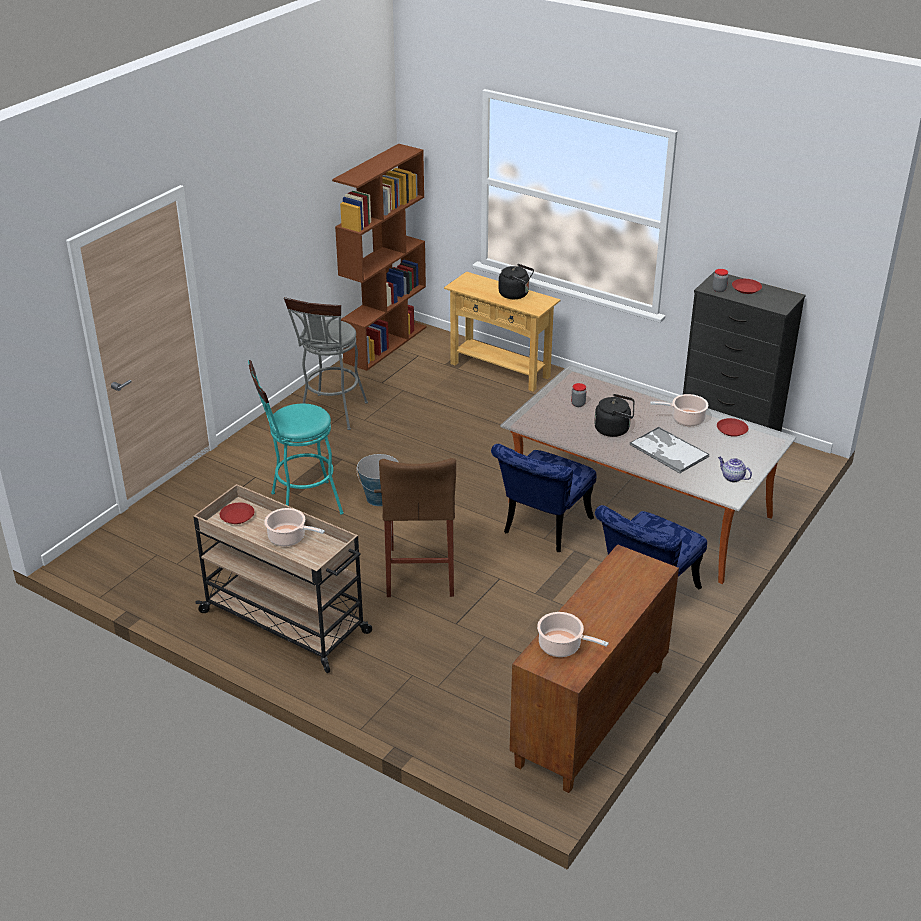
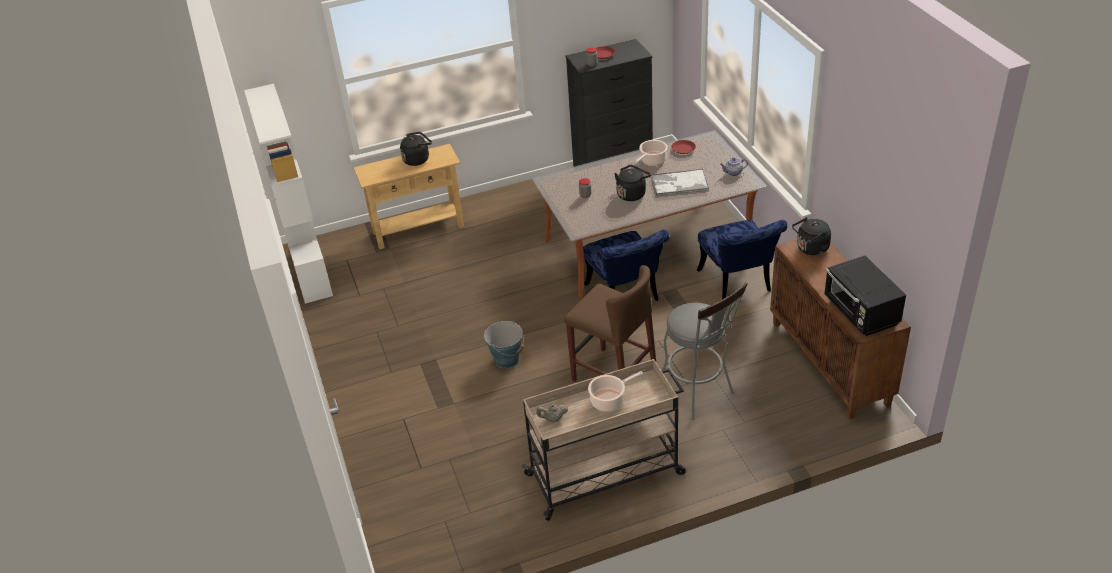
camera: 50 degrees left, 5 degrees up
(237, 516) = (553, 419): red plate -> beige teapot
(300, 505) = (468, 407): turquoise stool -> none
(331, 415) = (370, 340): grey stool -> grey stool (699, 394)
(385, 344) = (309, 270): brown bookcase -> white bookcase
(562, 646) = (861, 313): cooking pot -> black microwave
(638, 571) = (811, 249): none -> black kettle

